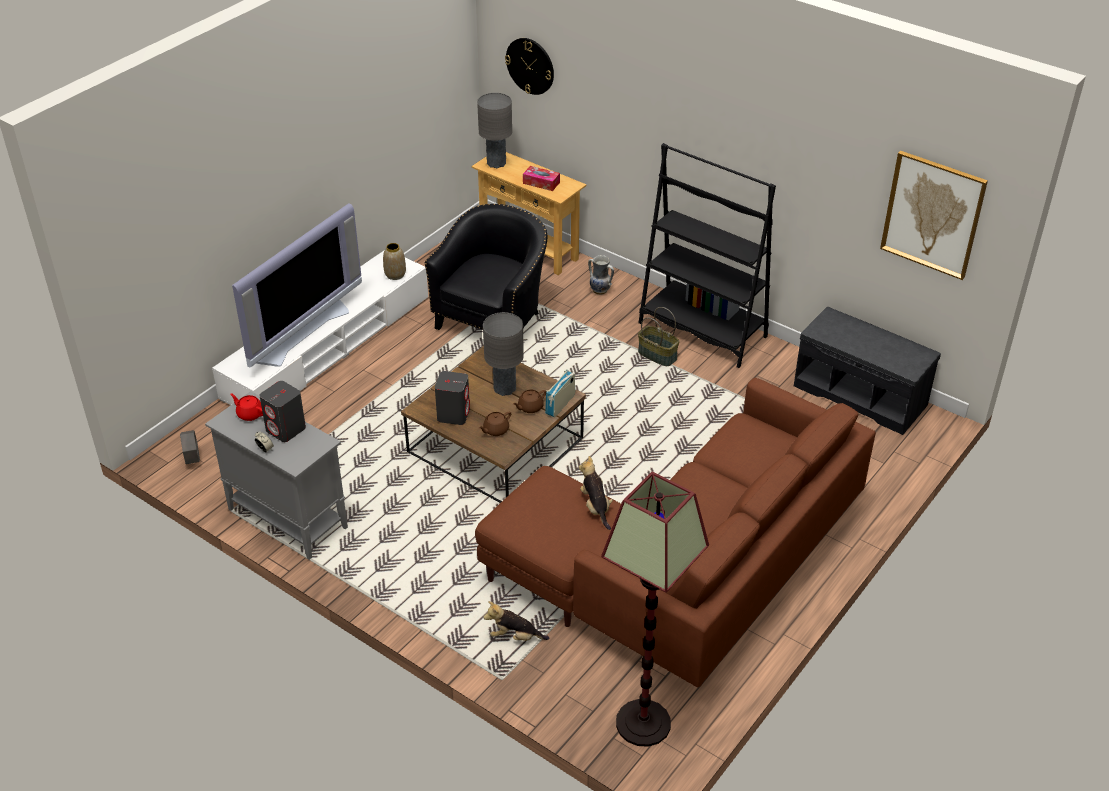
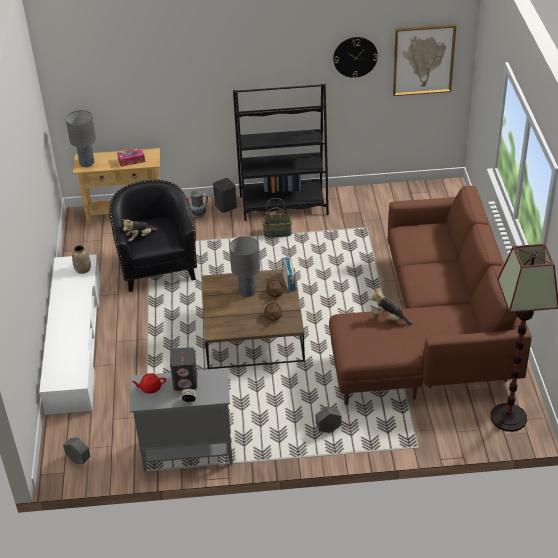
camera: 40 degrees left, 0 degrees up
(301, 331) = (69, 336): television -> none
(439, 593) = (328, 429): none -> grey planter
(453, 414) = (237, 323): grey speaker -> grey speaker (225, 206)
(515, 636) = (396, 422): plush toy -> plush toy (140, 237)
(530, 66) = (93, 82): wall clock -> wall clock (355, 57)
(861, 395) = (405, 193): grey bench -> none

